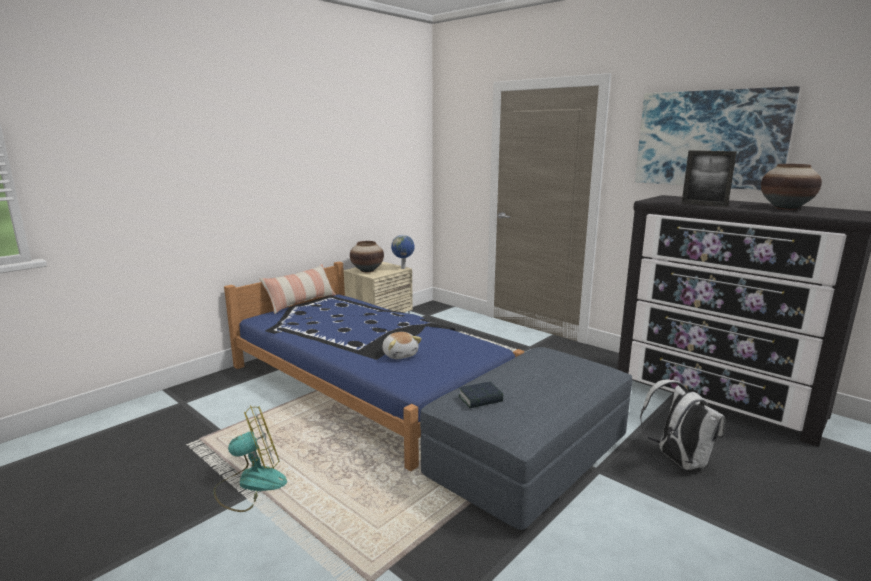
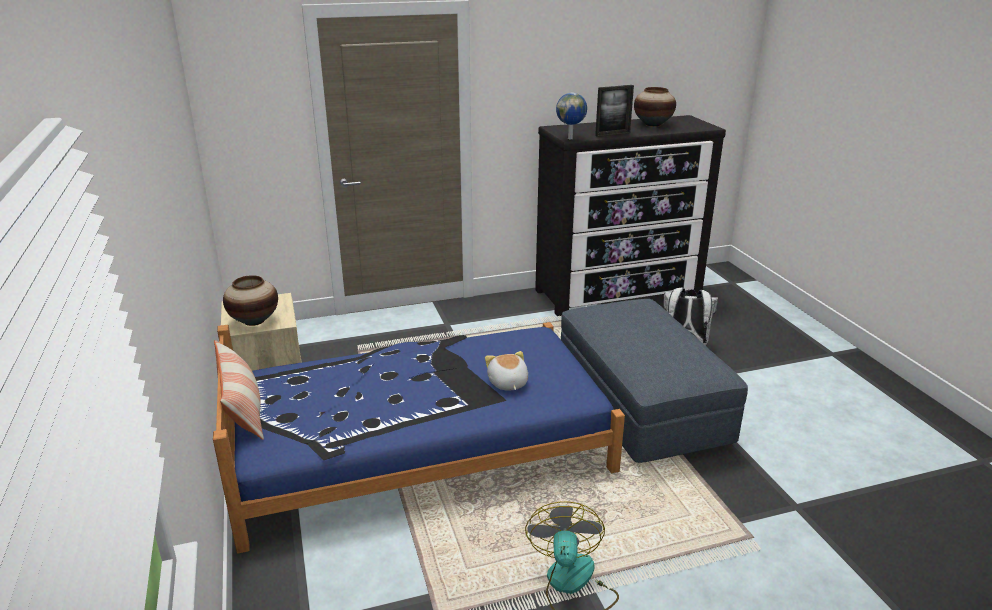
camera: 60 degrees left, 10 degrees up
(400, 354) = (507, 383): plush toy -> plush toy turned 105 degrees counterclockwise
(403, 268) = (283, 297): globe -> globe (570, 138)
(480, 399) = (662, 369): book -> none
(709, 139) = (572, 68): picture -> none

